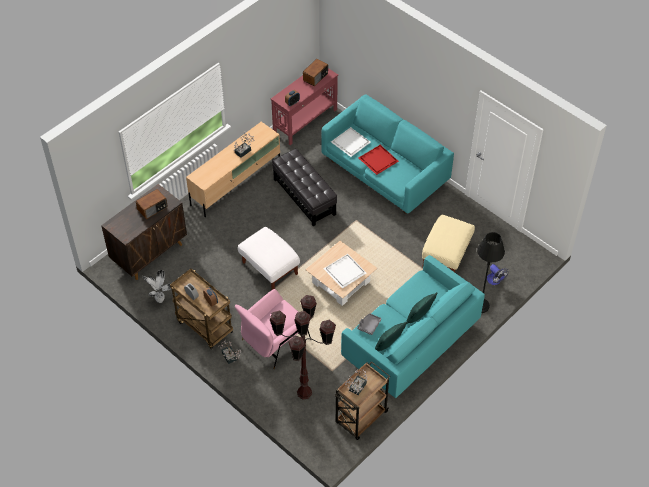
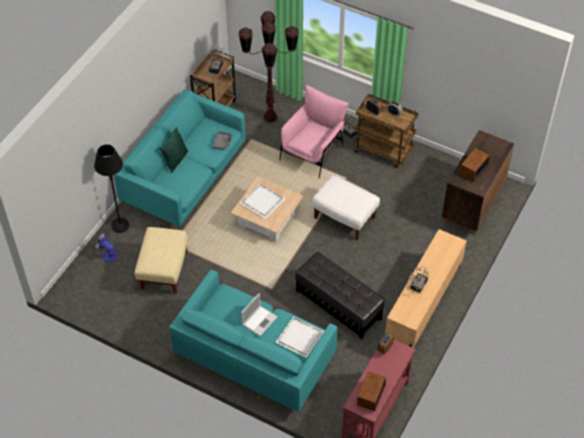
camera: 165 degrees right, 0 degrees up
(159, 300) = (438, 165): potted plant -> none
(378, 161) = (260, 320): red tray -> laptop
(389, 344) = (199, 130): green pillow -> none

